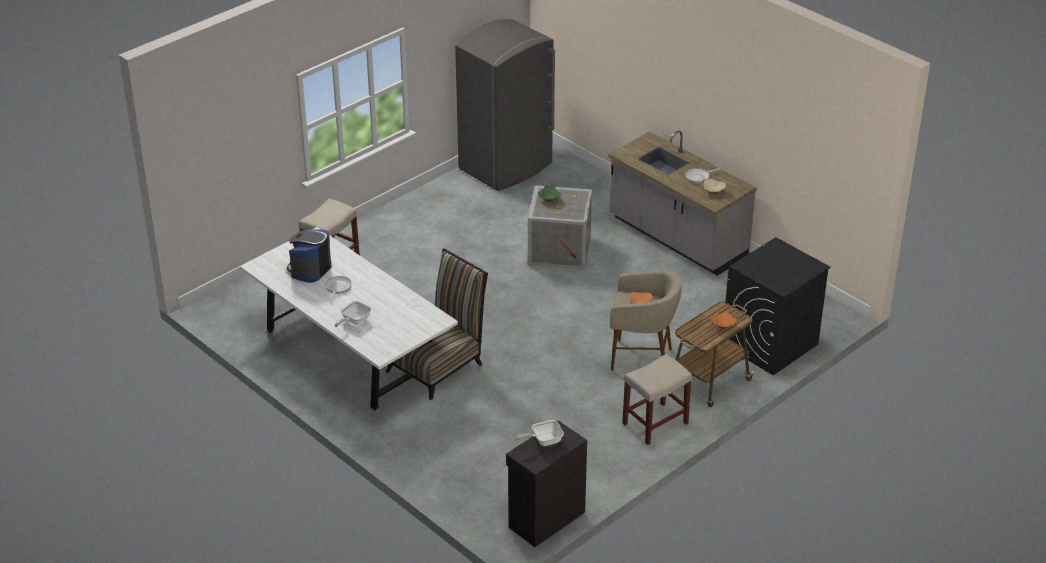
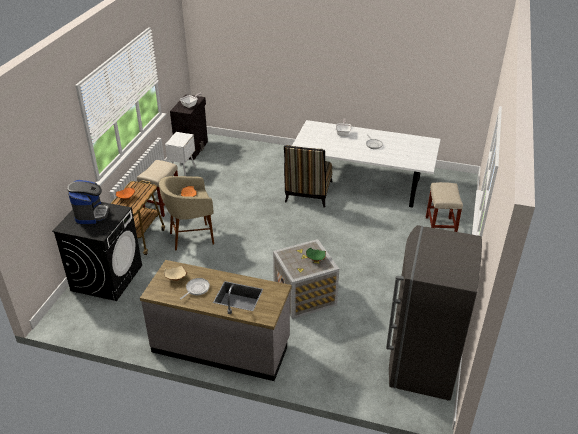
camera: 150 degrees right, 0 degrees up
(310, 269) = (401, 148): coffee machine -> coffee machine (91, 214)
(589, 474) = (184, 171): none -> white nightstand

